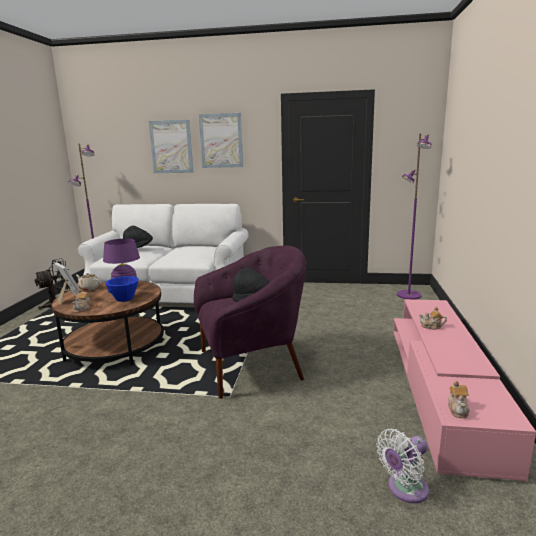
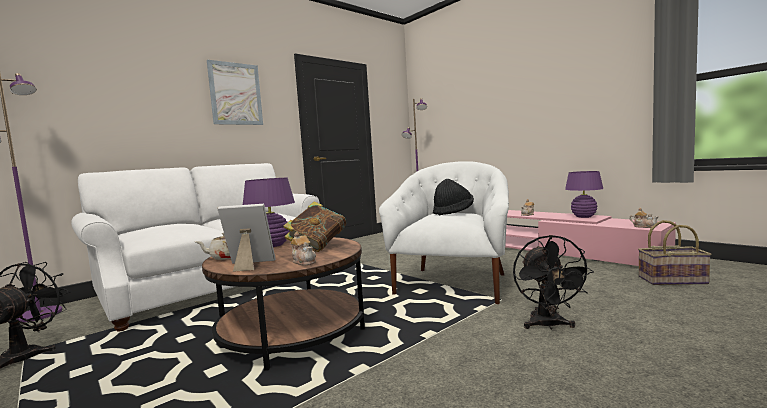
camera: 50 degrees left, 10 degrees down
(124, 298) = (317, 247): blue bowl -> book
(138, 248) = (173, 223): black hat -> none
(171, 147) = (168, 95): picture -> none
(186, 432) = (548, 325): none -> black fan
(251, 365) = (453, 284): purple armchair -> white armchair
(404, 489) = (672, 280): white fan -> basket
(464, 360) = (584, 216): none -> purple table lamp

